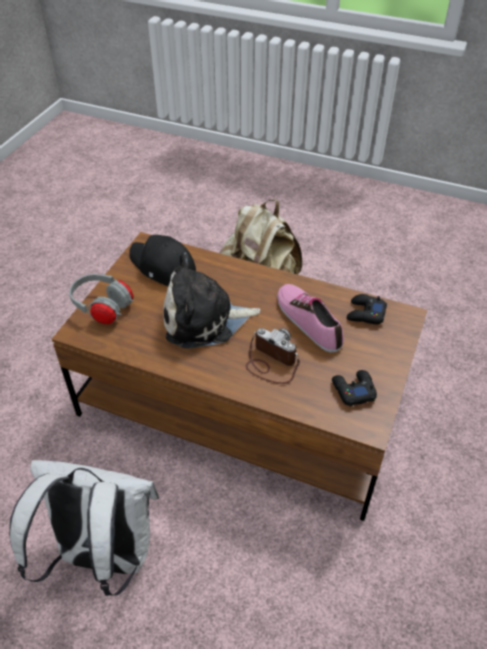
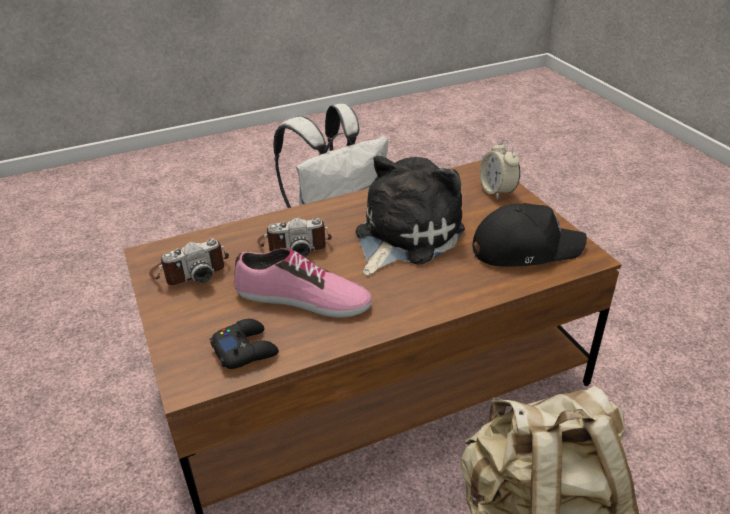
camera: 135 degrees right, 10 degrees down
(103, 308) = (497, 191): grey headphones -> alarm clock
(353, 390) = (190, 270): black game controller -> camera

